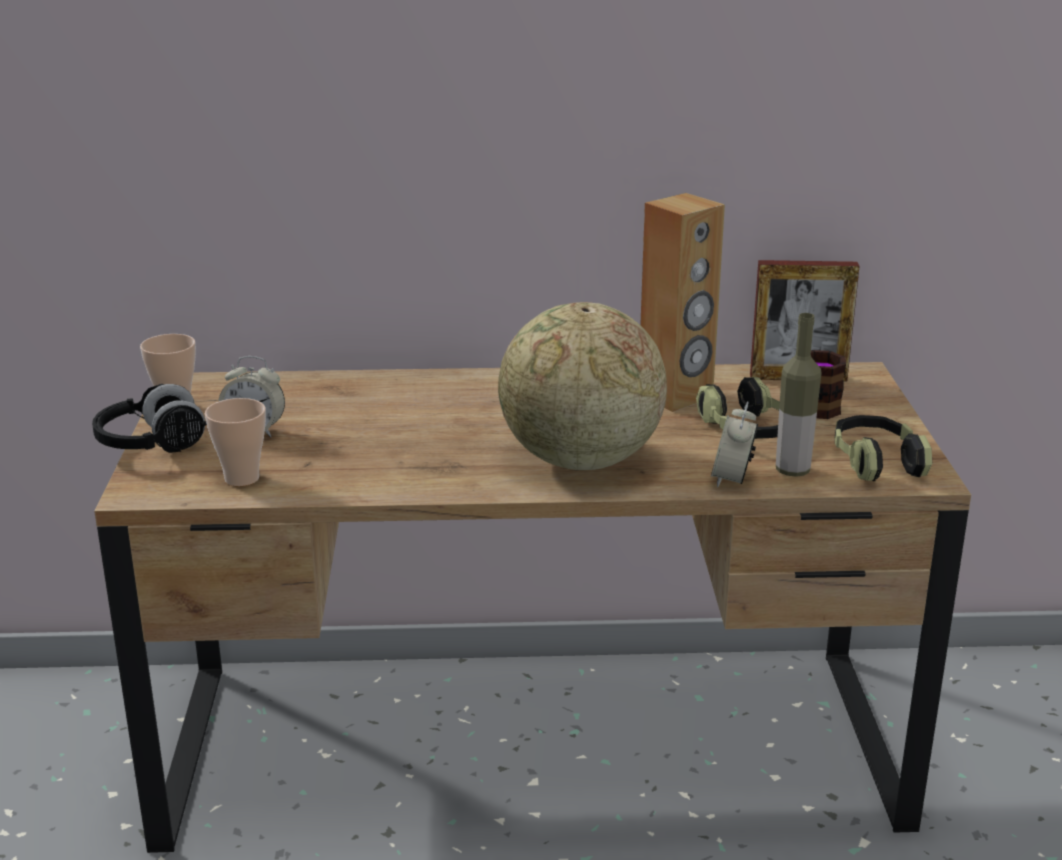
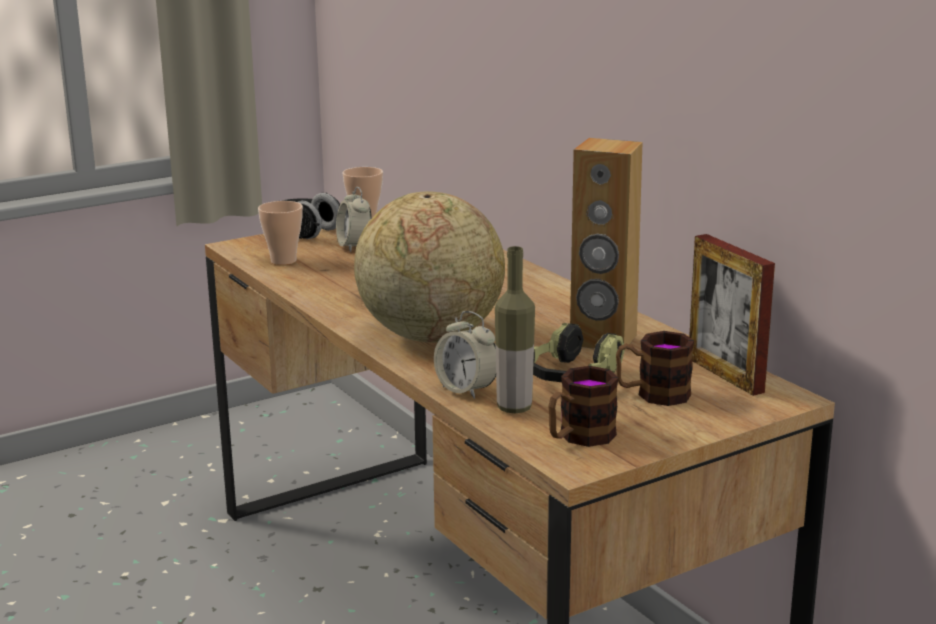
camera: 60 degrees right, 5 degrees down
(732, 479) = (466, 390): alarm clock -> alarm clock turned 120 degrees counterclockwise
(876, 463) = (579, 437): headphones -> mug

